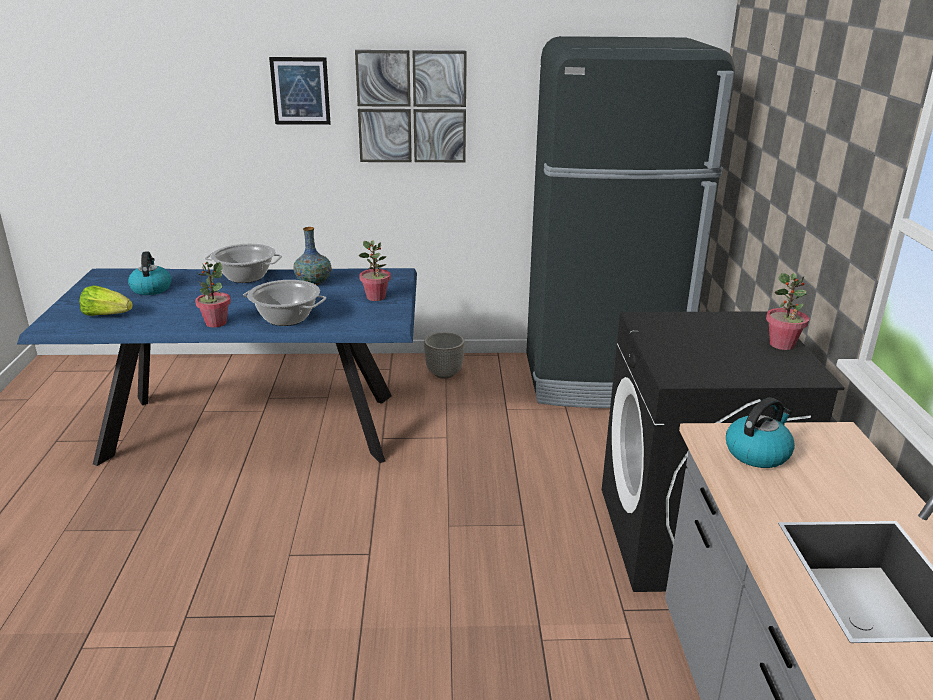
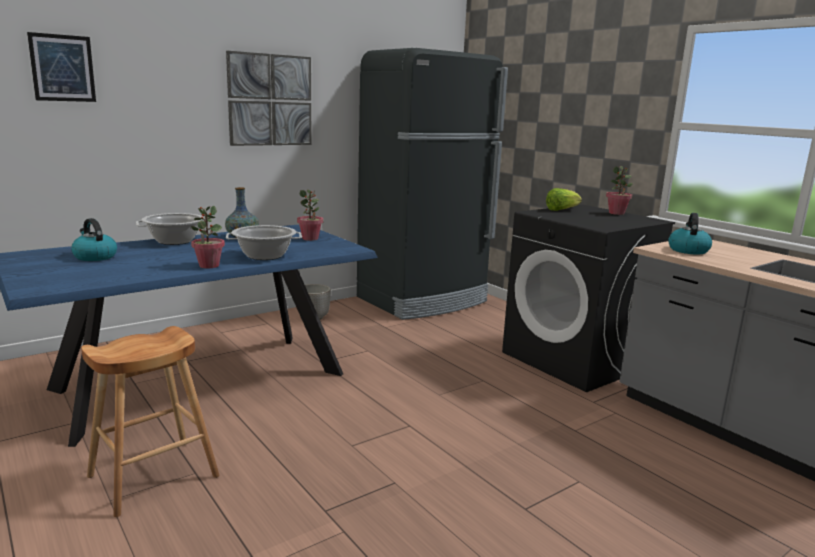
camera: 35 degrees left, 10 degrees down
(106, 315) = (84, 275): lettuce -> lettuce (561, 210)
(112, 520) = (154, 476): none -> brown stool
(300, 91) = (179, 83): picture -> picture (62, 68)

